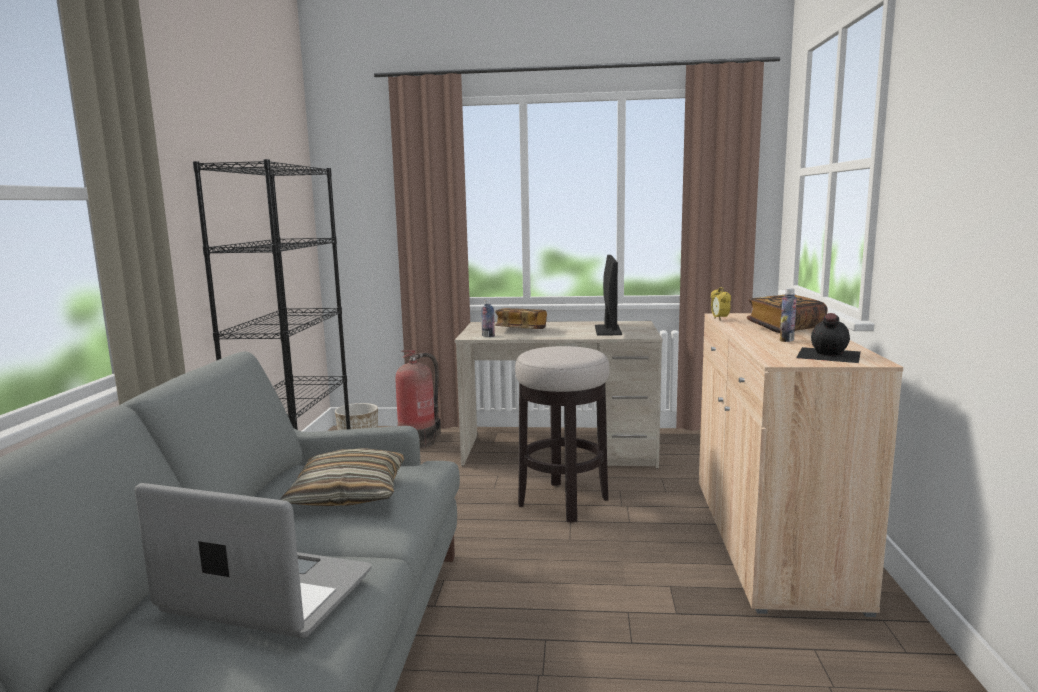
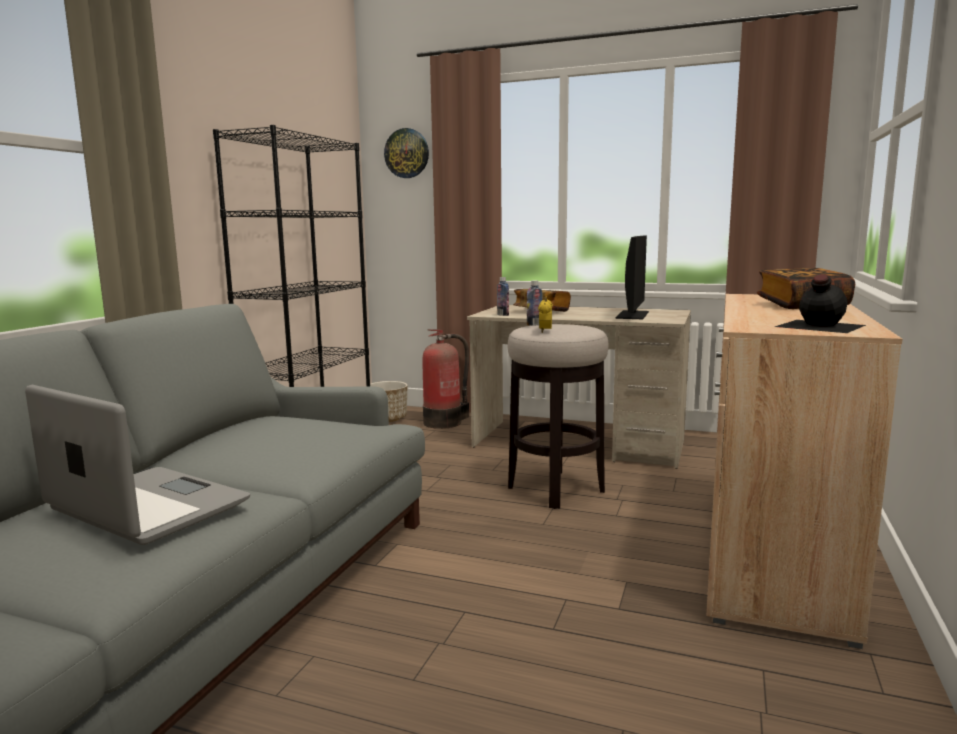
camera: 15 degrees right, 0 degrees up
(348, 493) = (290, 439): pillow -> none
(363, 172) = (407, 153): none -> wall clock
(719, 319) = (734, 298): alarm clock -> alarm clock (545, 331)
(786, 340) = (787, 314): bottle -> bottle (534, 324)

